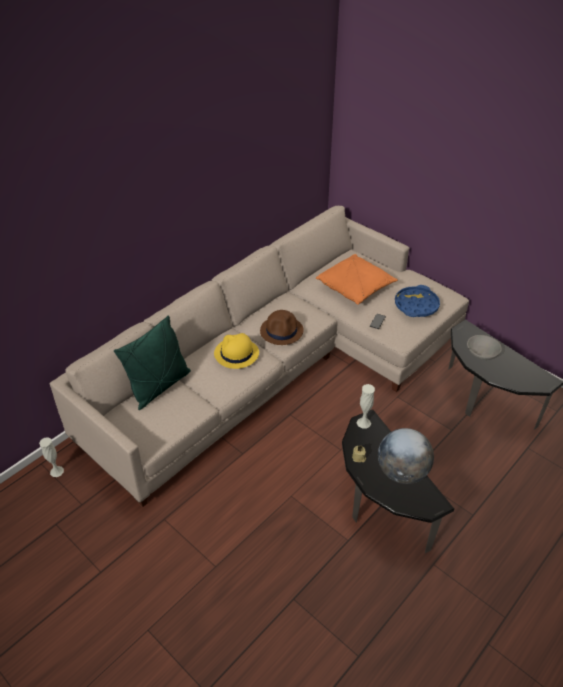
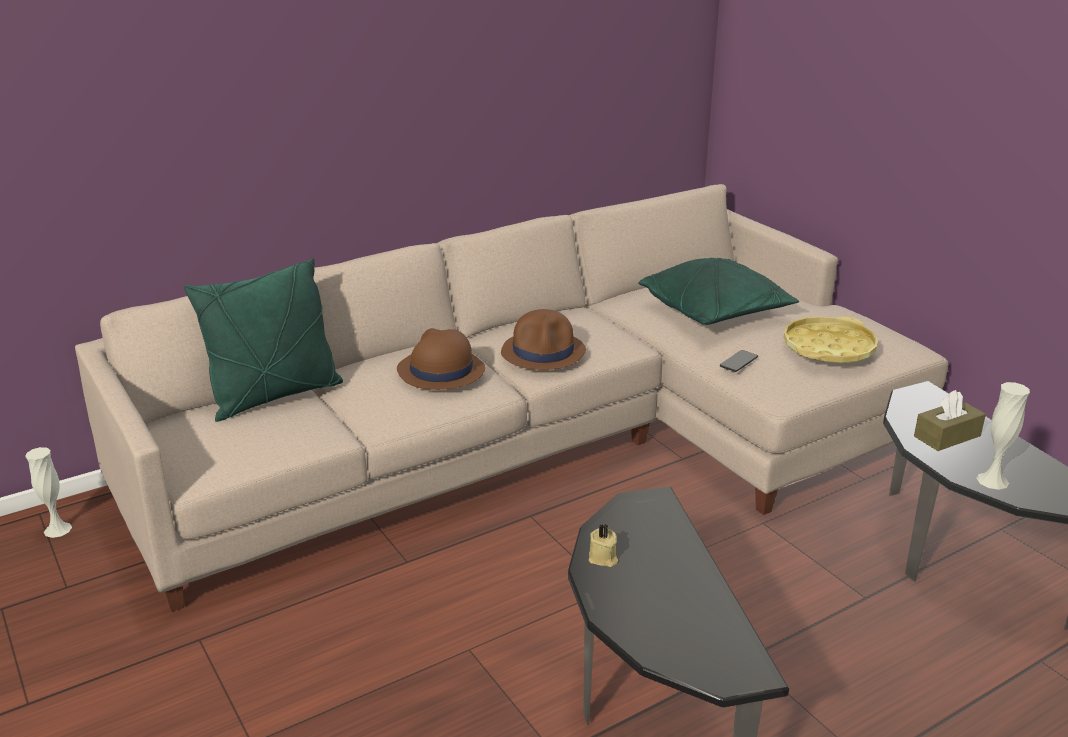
camera: 15 degrees right, 15 degrees down
(236, 354) = (440, 371): yellow hat -> brown hat
(355, 287) = (715, 312): orange pillow -> green pillow
(363, 423) = (640, 504): white vase -> white vase (992, 480)
(402, 472) = (689, 599): globe -> none
(416, 305) = (828, 348): blue tray -> yellow tray
(481, 354) = (947, 436): grey bowl -> brown tissue box

